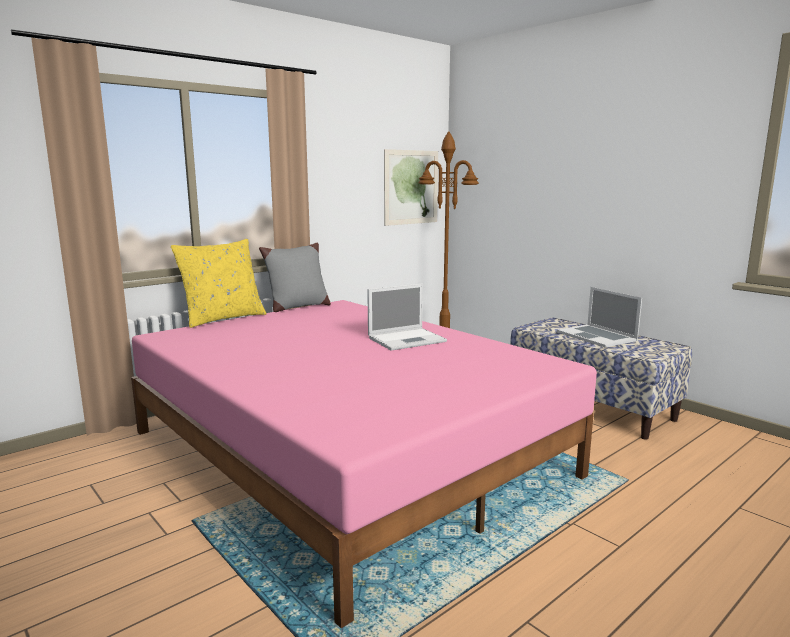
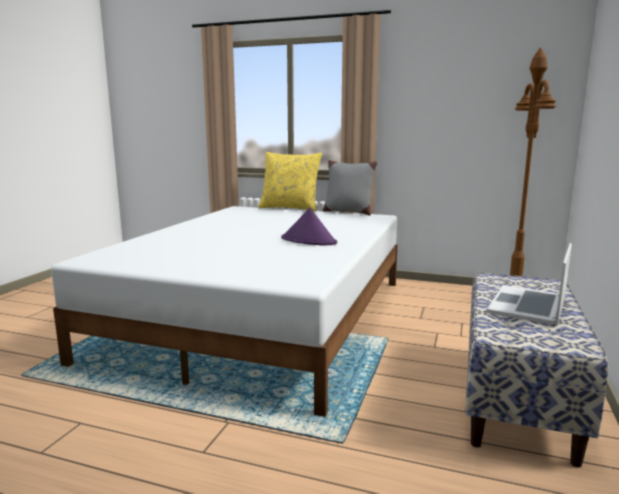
camera: 60 degrees right, 0 degrees up
(345, 452) = (263, 317): pink bed -> white bed
(408, 339) = (309, 241): laptop -> purple hat
(411, 187) = (517, 114): picture -> none

